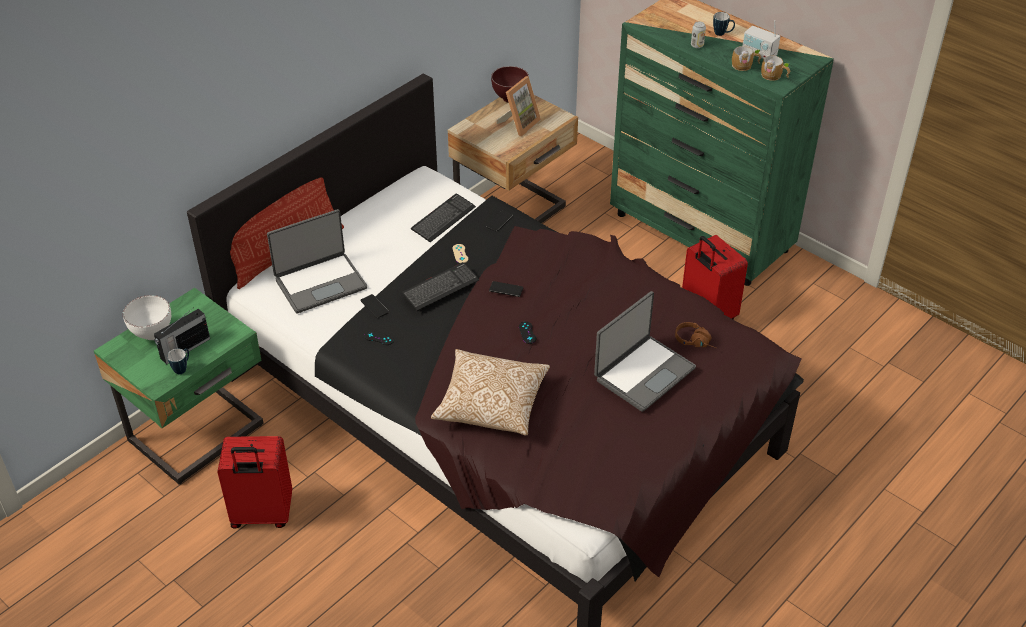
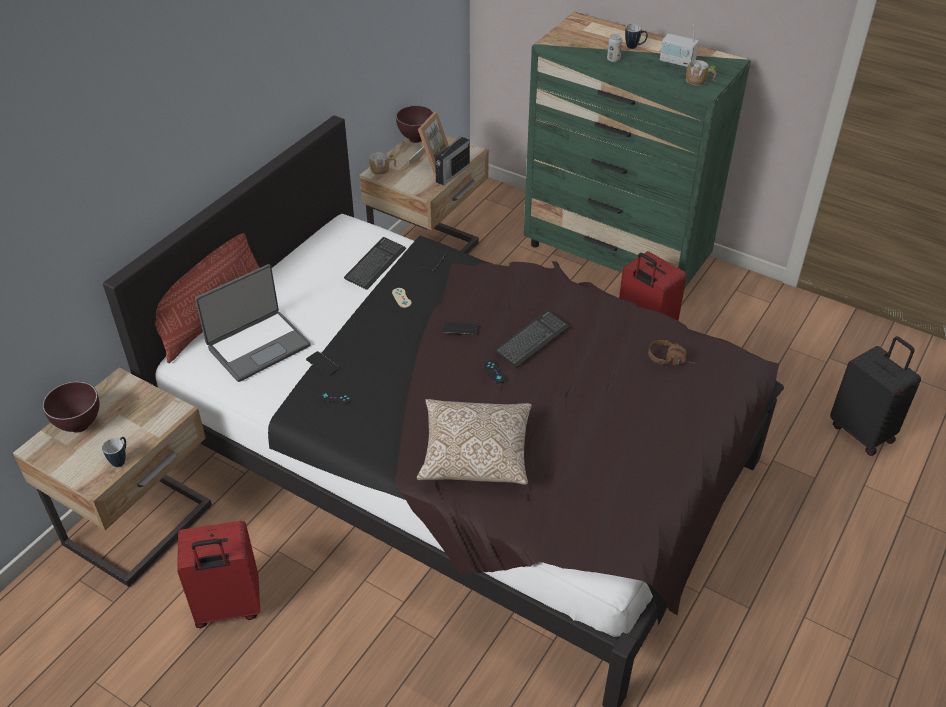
camera: 10 degrees left, 0 degrees up
(151, 335) = (79, 427): white bowl -> brown bowl
(184, 349) = (119, 437): radio -> radio (452, 174)
(199, 435) = (143, 527): green nightstand -> beige nightstand
(440, 288) = (390, 336): keyboard -> keyboard (532, 340)
(643, 373) = (627, 399): laptop -> none
(745, 66) = (667, 74): mug -> mug (383, 170)
(899, 439) = (862, 432): none -> black suitcase

